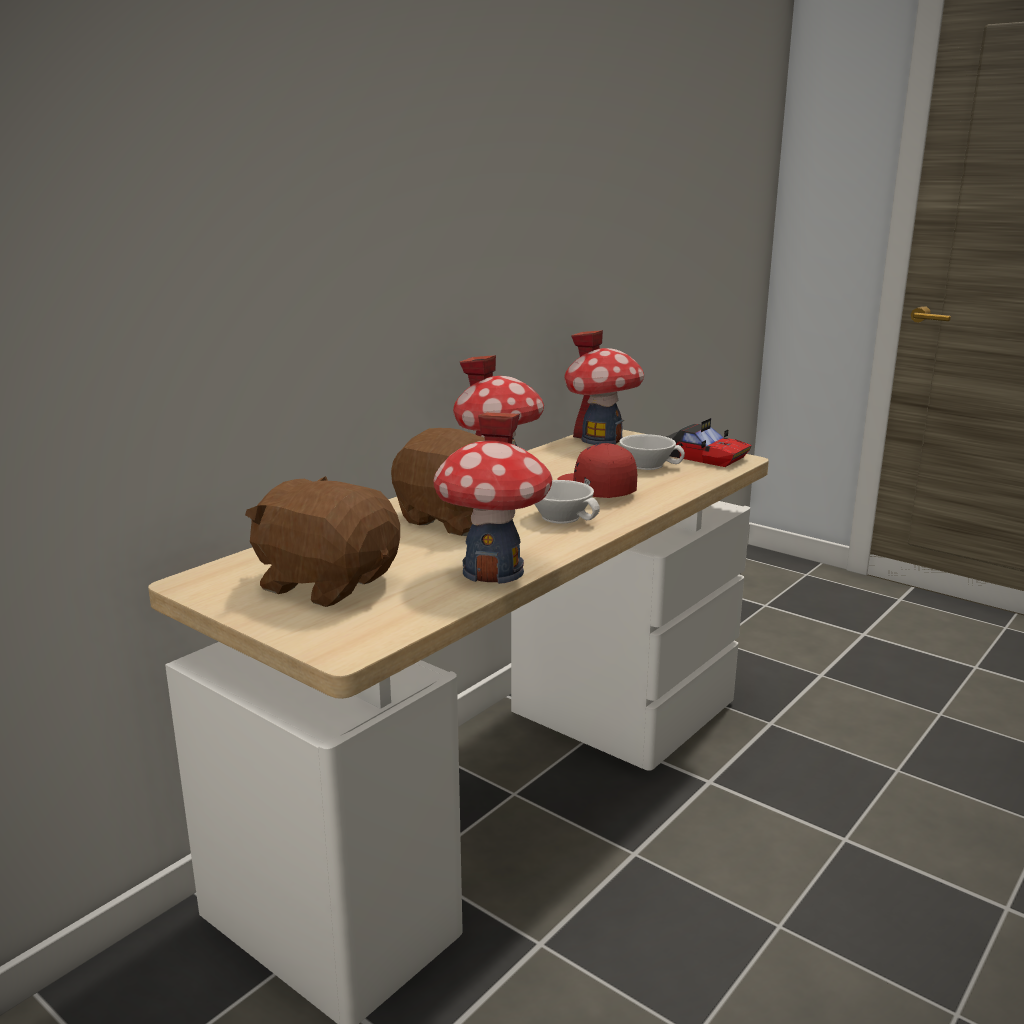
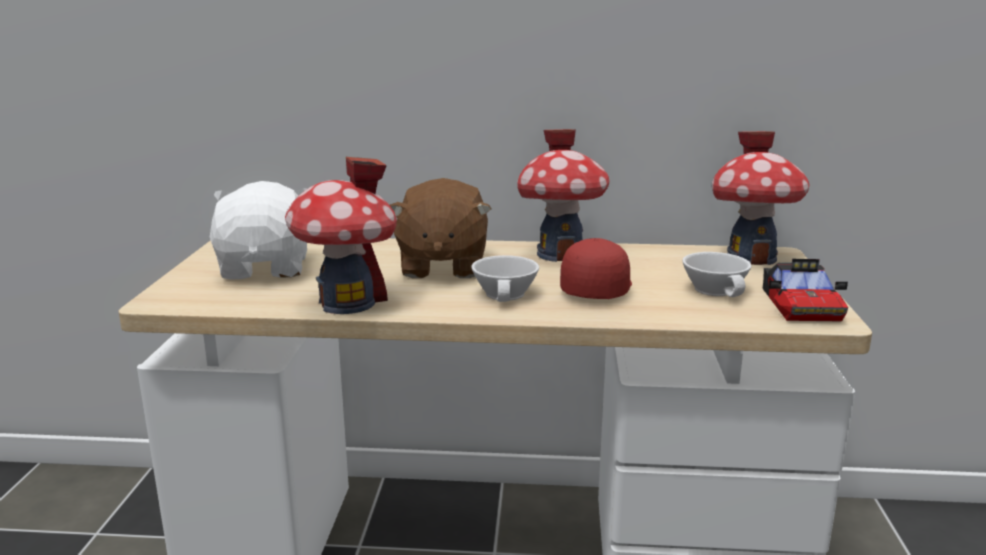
camera: 55 degrees right, 0 degrees up
(327, 583) = (267, 268): brown plush toy -> white plush toy

